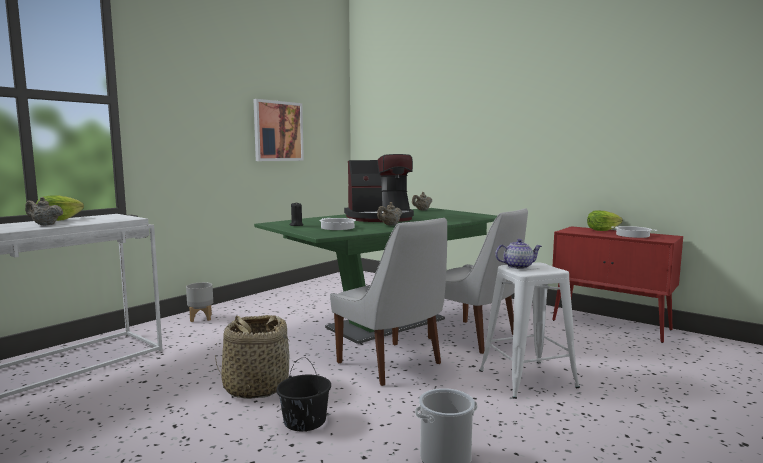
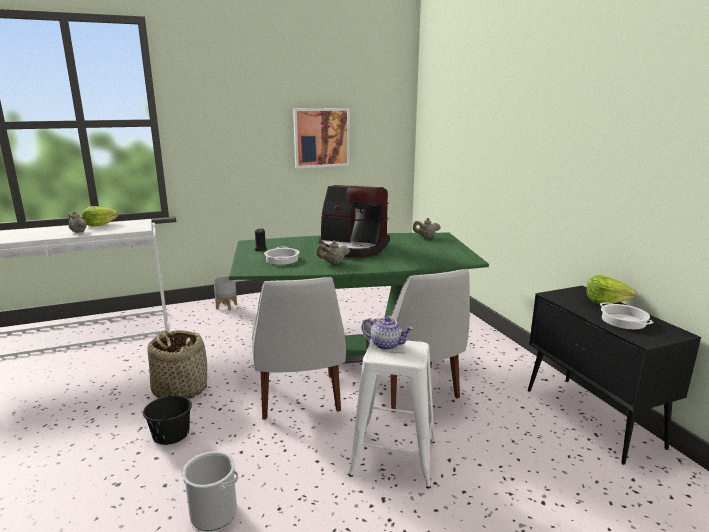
camera: 30 degrees right, 10 degrees up
(611, 325) = (592, 418): red cabinet -> black cabinet

